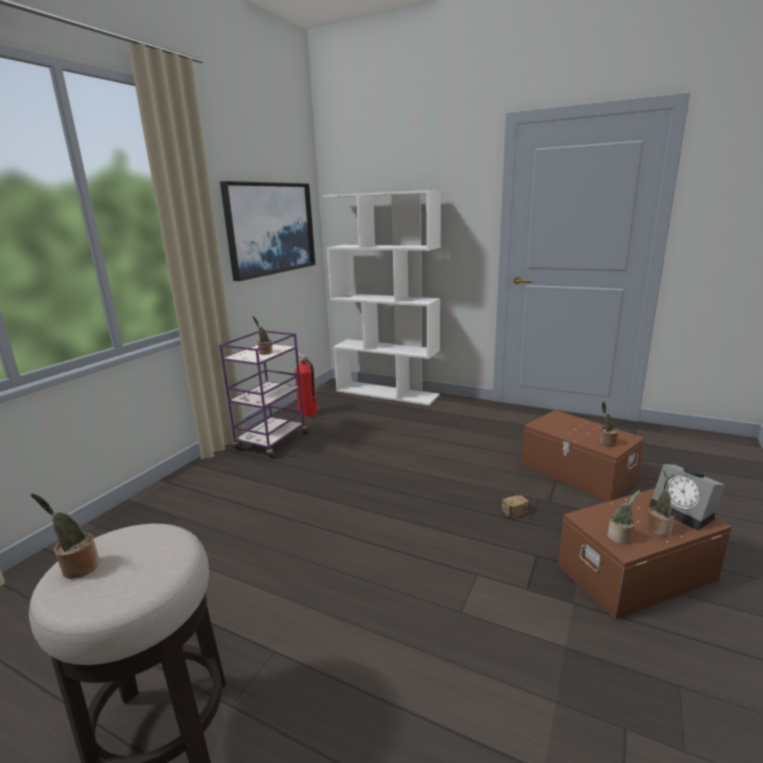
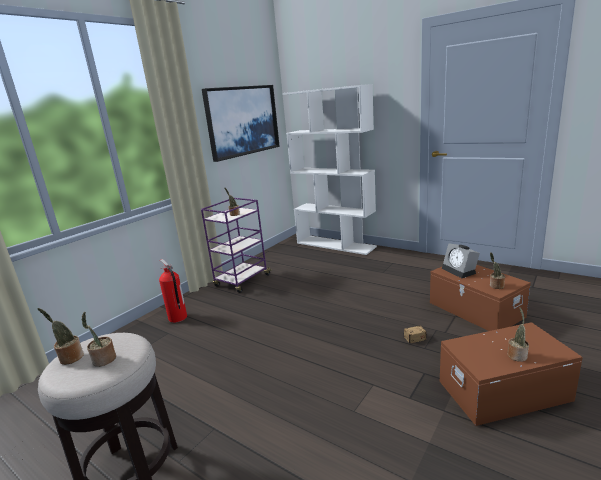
camera: 10 degrees right, 0 degrees up
(308, 413) = (272, 260): fire extinguisher -> fire extinguisher (177, 318)
(620, 538) = (482, 361): potted plant -> potted plant (103, 360)
(684, 512) = (544, 344): alarm clock -> alarm clock (460, 271)

